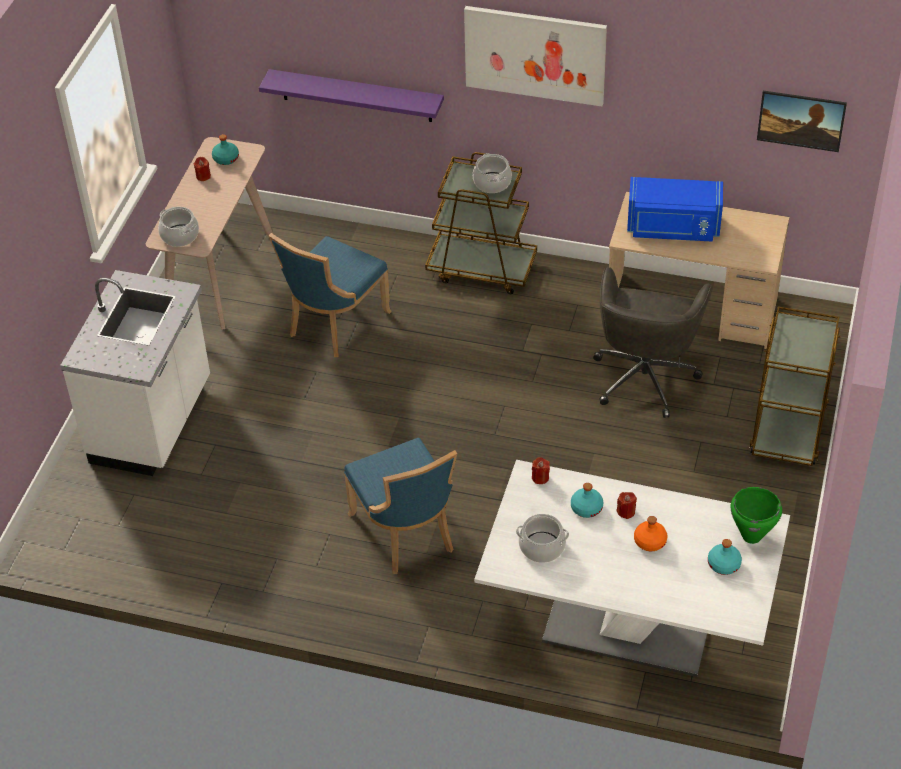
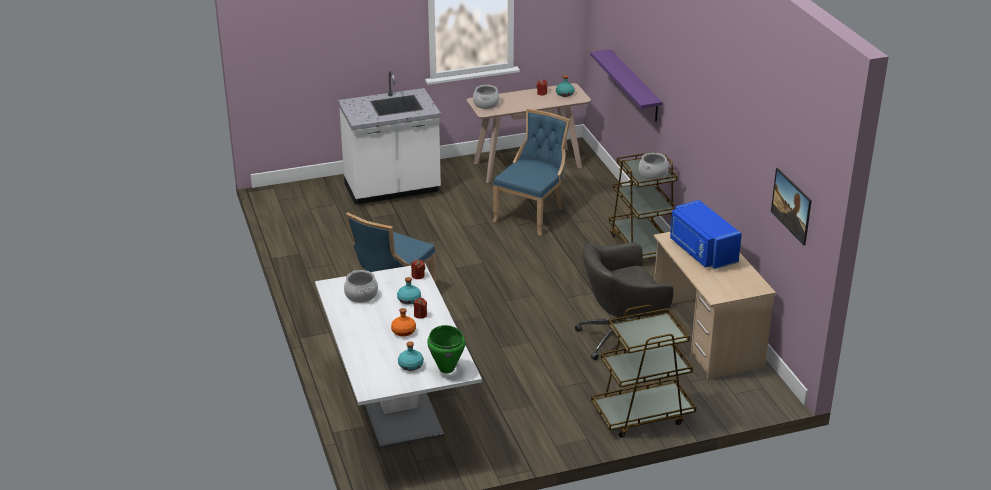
camera: 55 degrees right, 15 degrees down
(334, 324) = (532, 214): blue chair -> blue chair turned 120 degrees clockwise
(535, 54) = (695, 86): picture -> none

